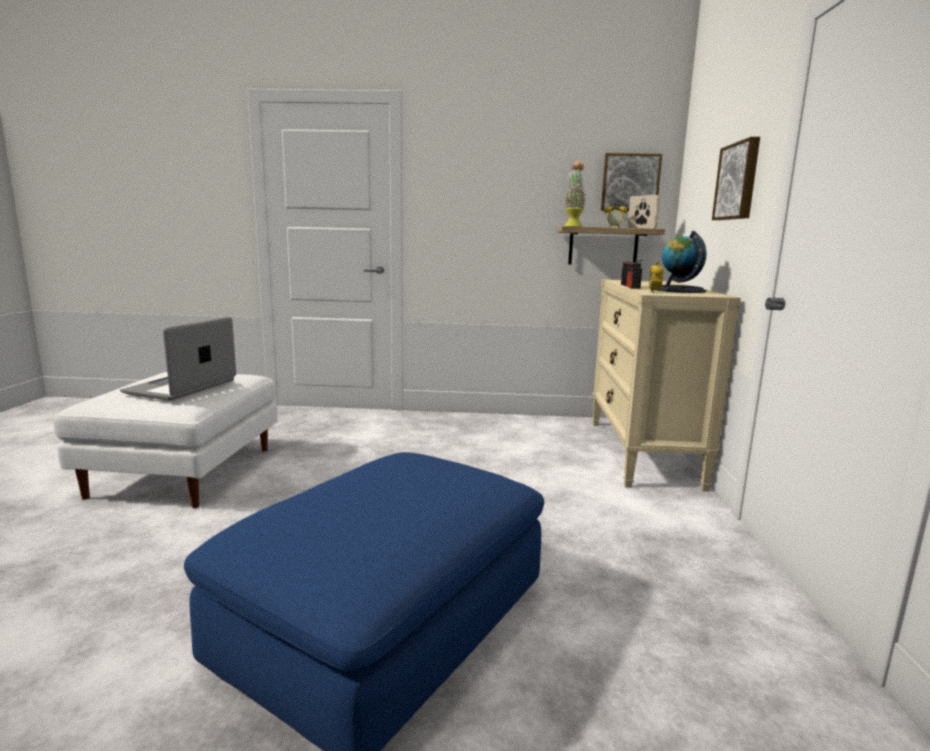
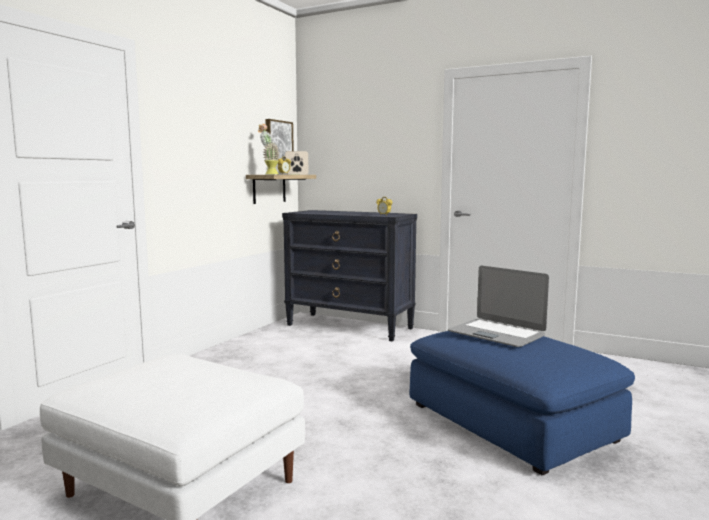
camera: 65 degrees left, 5 degrees down
(182, 387) = (197, 377): laptop -> laptop (496, 334)
(630, 286) = (345, 214): radio -> none
(643, 453) = (350, 326): beige dresser -> black dresser
(677, 290) = (374, 213): globe -> none
(738, 181) = (392, 149): picture -> none

